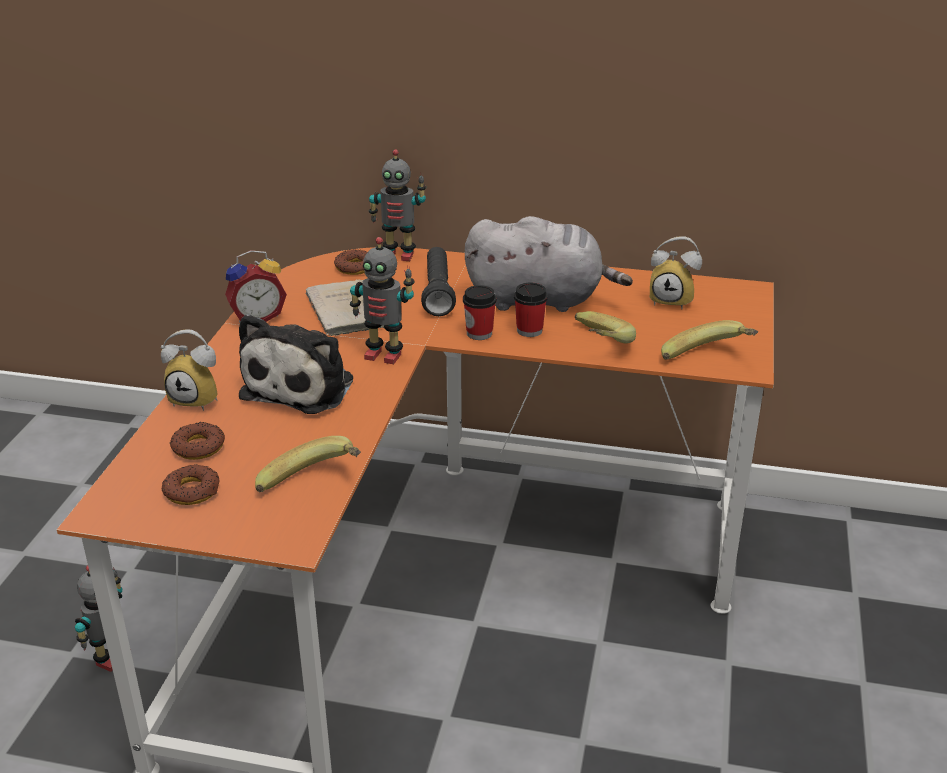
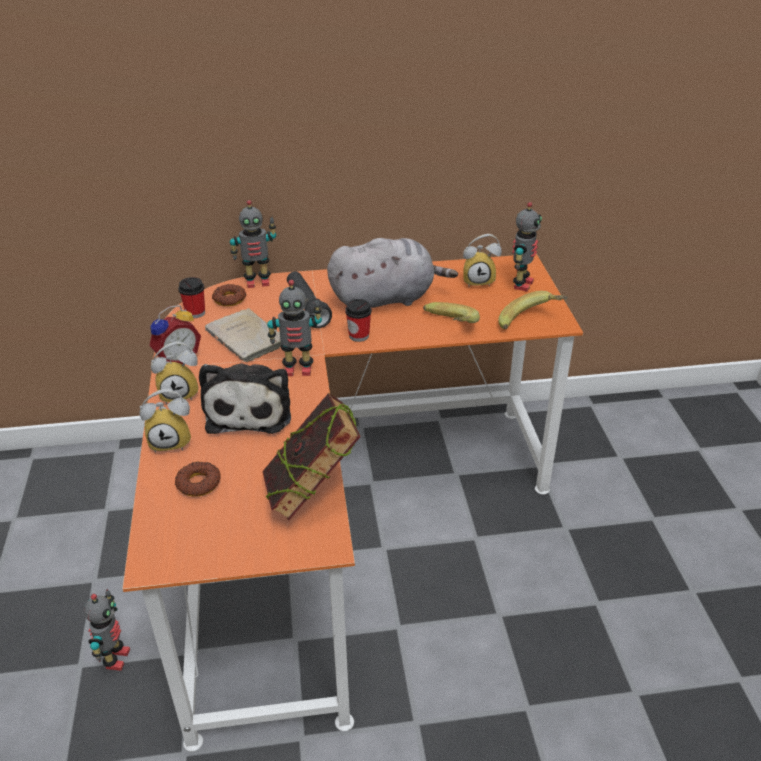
camera: 20 degrees left, 5 degrees up
(192, 491) = (217, 523): donut -> none
(238, 353) = (180, 393): none -> alarm clock
(313, 486) = (312, 493): banana -> book
(529, 330) = (394, 325): cup -> cup (195, 313)
(726, 314) = (521, 284): none -> toy robot

